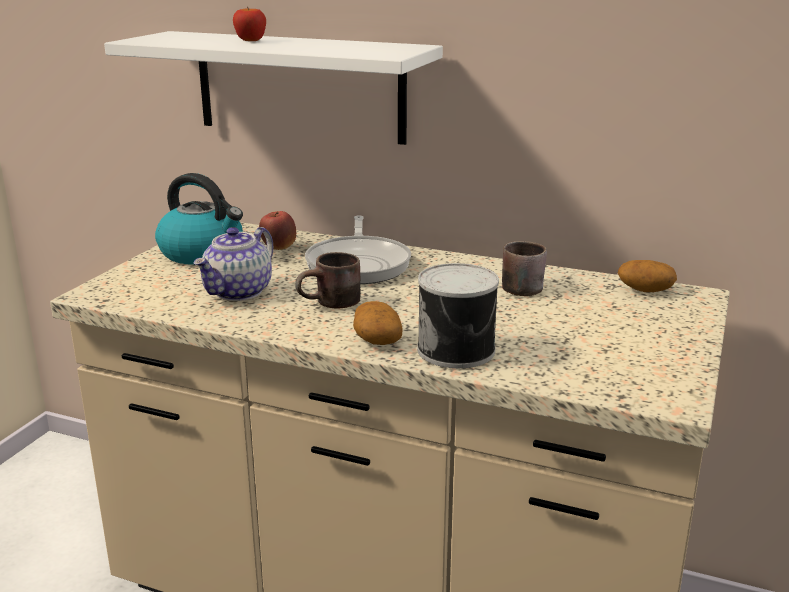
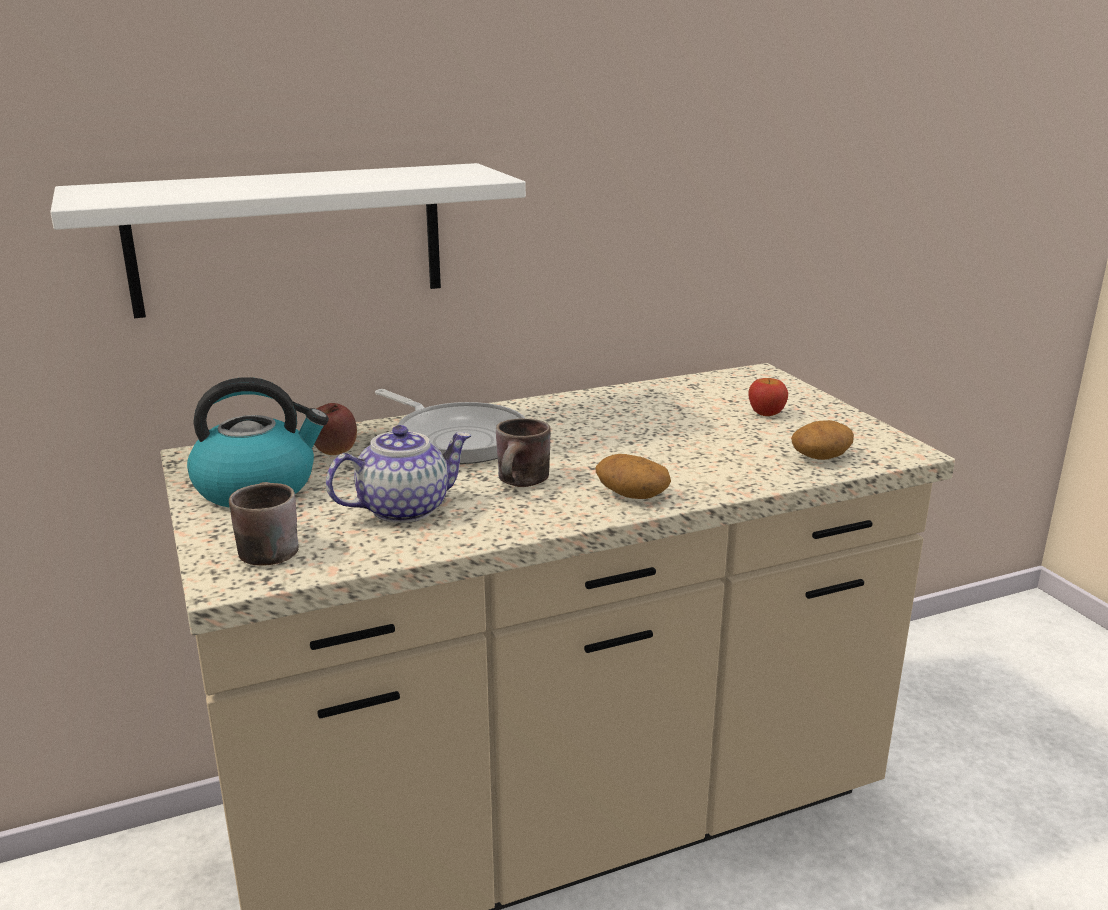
camera: 45 degrees left, 0 degrees up
(239, 292) = (404, 508): teapot -> teapot turned 105 degrees counterclockwise
(250, 40) = (251, 183): apple -> apple (766, 414)
(458, 350) = (709, 476): can -> none
(522, 286) = (635, 408): brown mug -> brown mug (264, 548)
(645, 290) = (721, 381): potato -> potato (820, 457)

